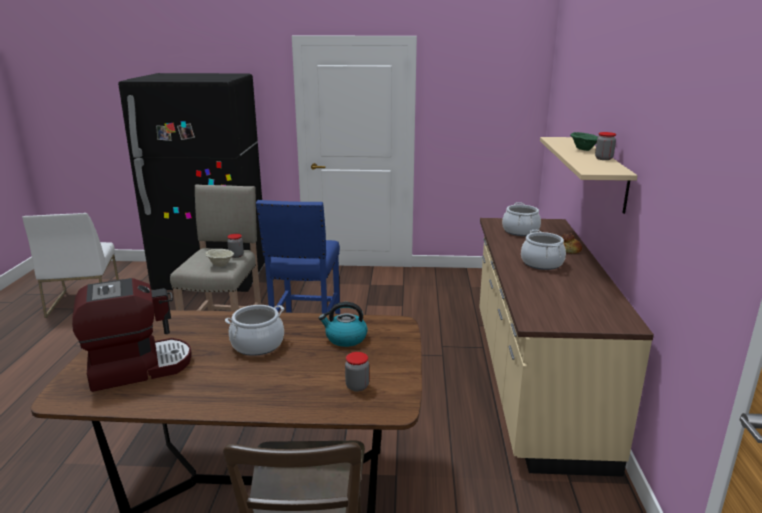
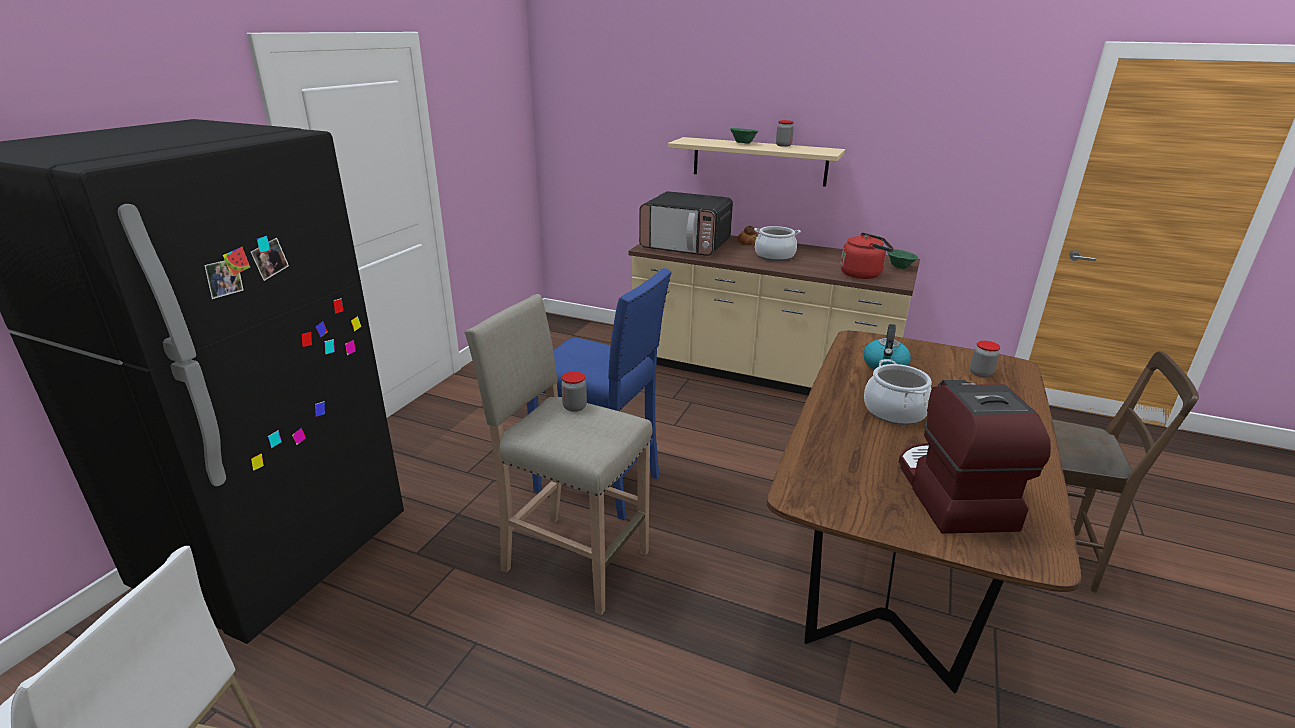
camera: 70 degrees left, 5 degrees up
(220, 265) = (605, 422): beige bowl -> none
(520, 231) = (686, 245): cooking pot -> microwave
(539, 304) = (863, 274): none -> red kettle
(593, 322) = (899, 267): none -> green bowl

